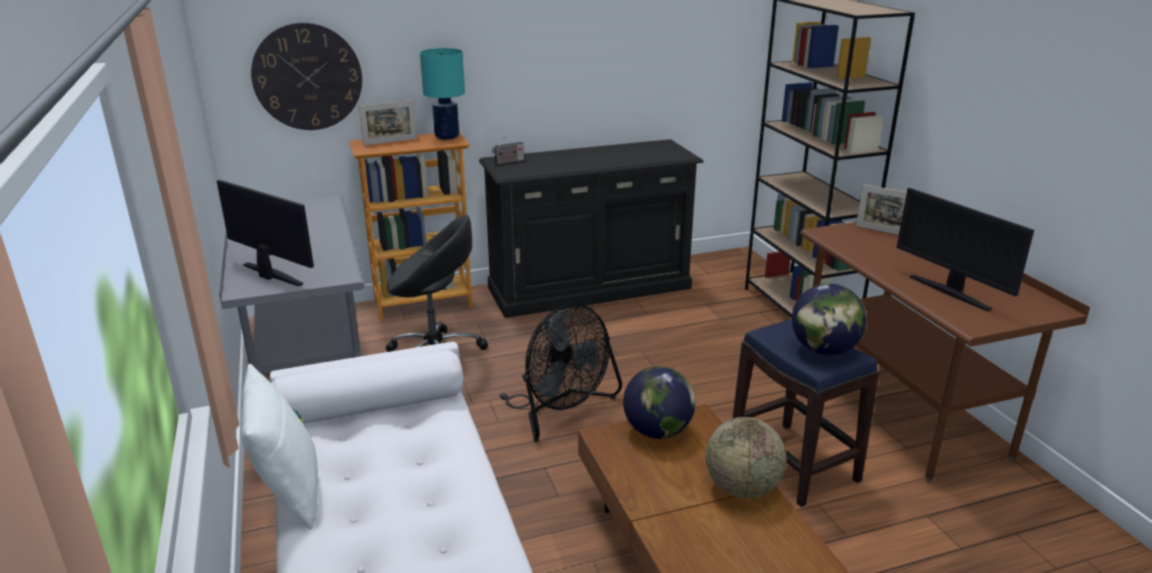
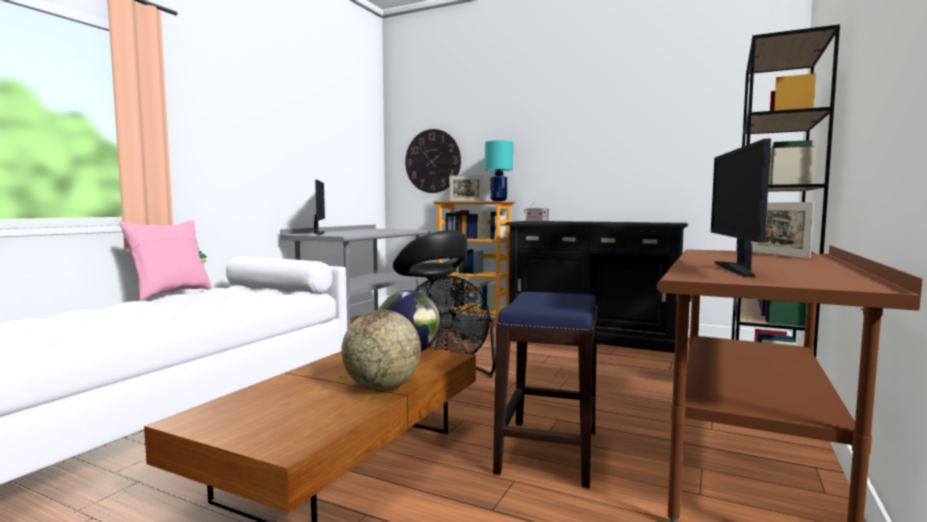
camera: 45 degrees right, 20 degrees down
(289, 493) = (170, 294): white pillow -> pink pillow
(823, 350) = (552, 303): globe -> none

